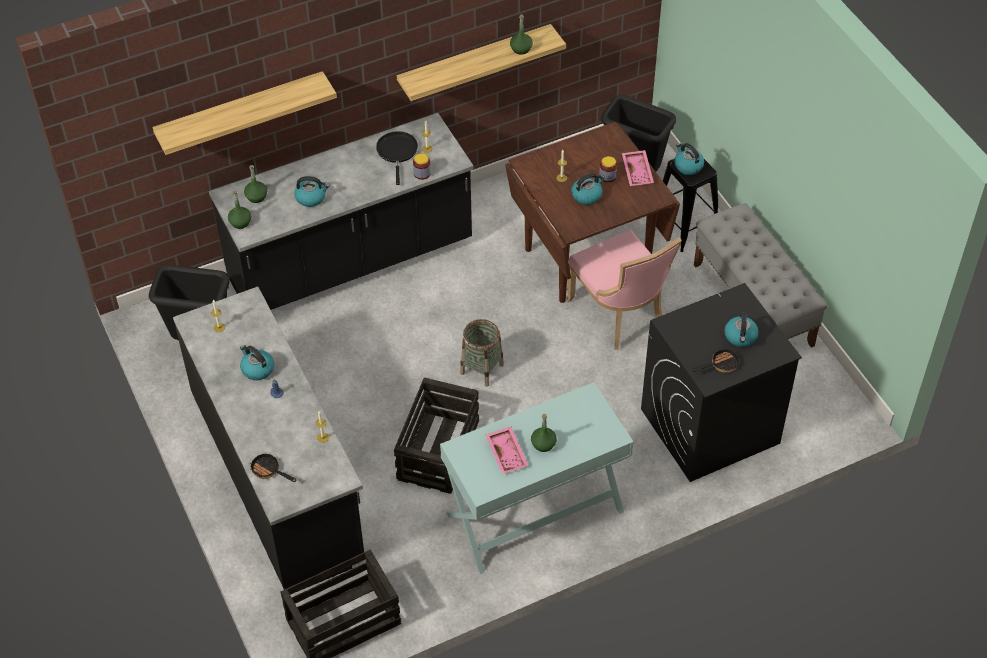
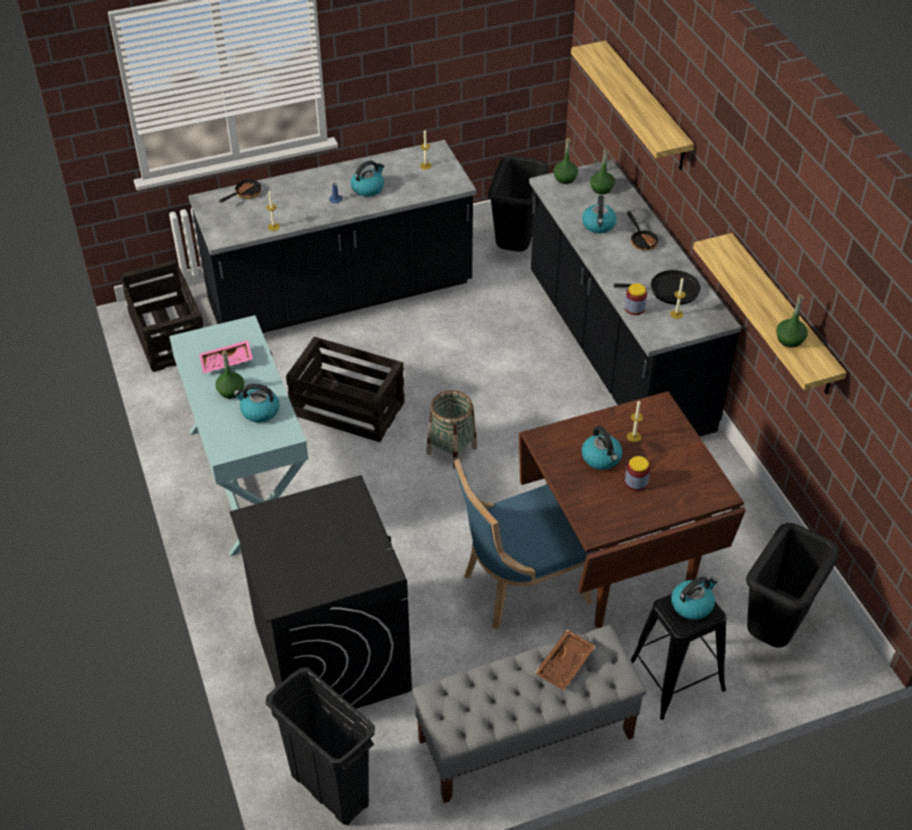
camera: 95 degrees right, 5 degrees down
(620, 315) = (520, 586): pink chair -> blue chair
(638, 172) = (643, 514): pink tray -> none
(720, 365) = (274, 533): frying pan -> frying pan (642, 240)
(740, 240) = (565, 665): none -> brown tray
(740, 337) = (314, 560): kettle -> kettle (259, 411)
(821, 412) = (329, 789): none -> black trash can

